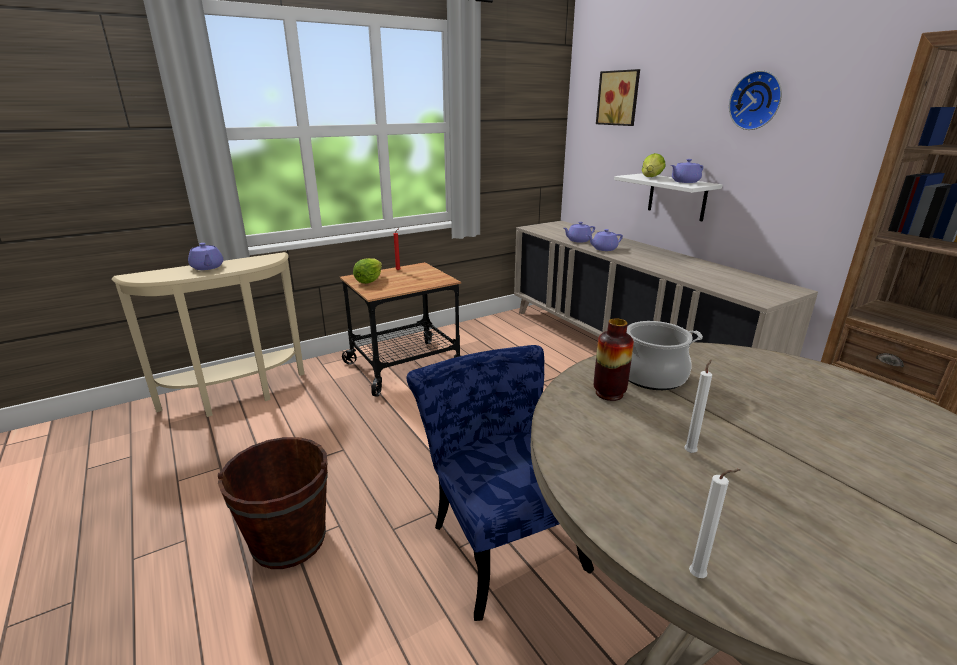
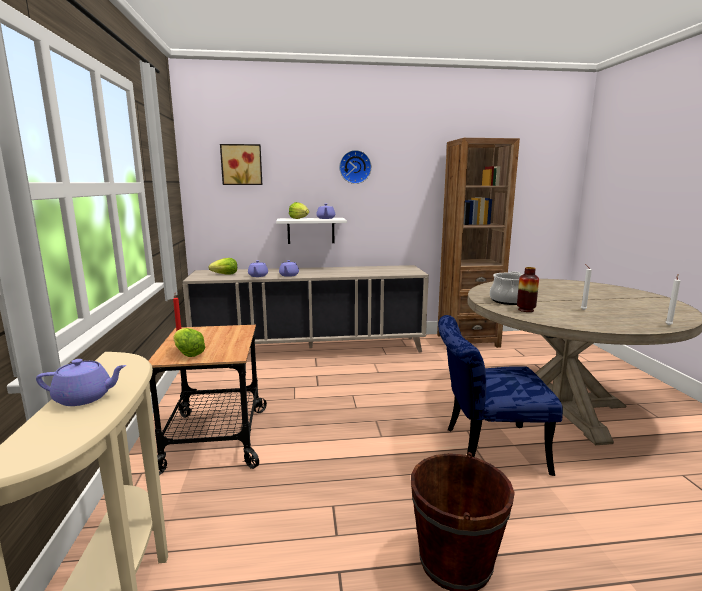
camera: 65 degrees left, 10 degrees down
(561, 231) = (225, 274): none -> lettuce

